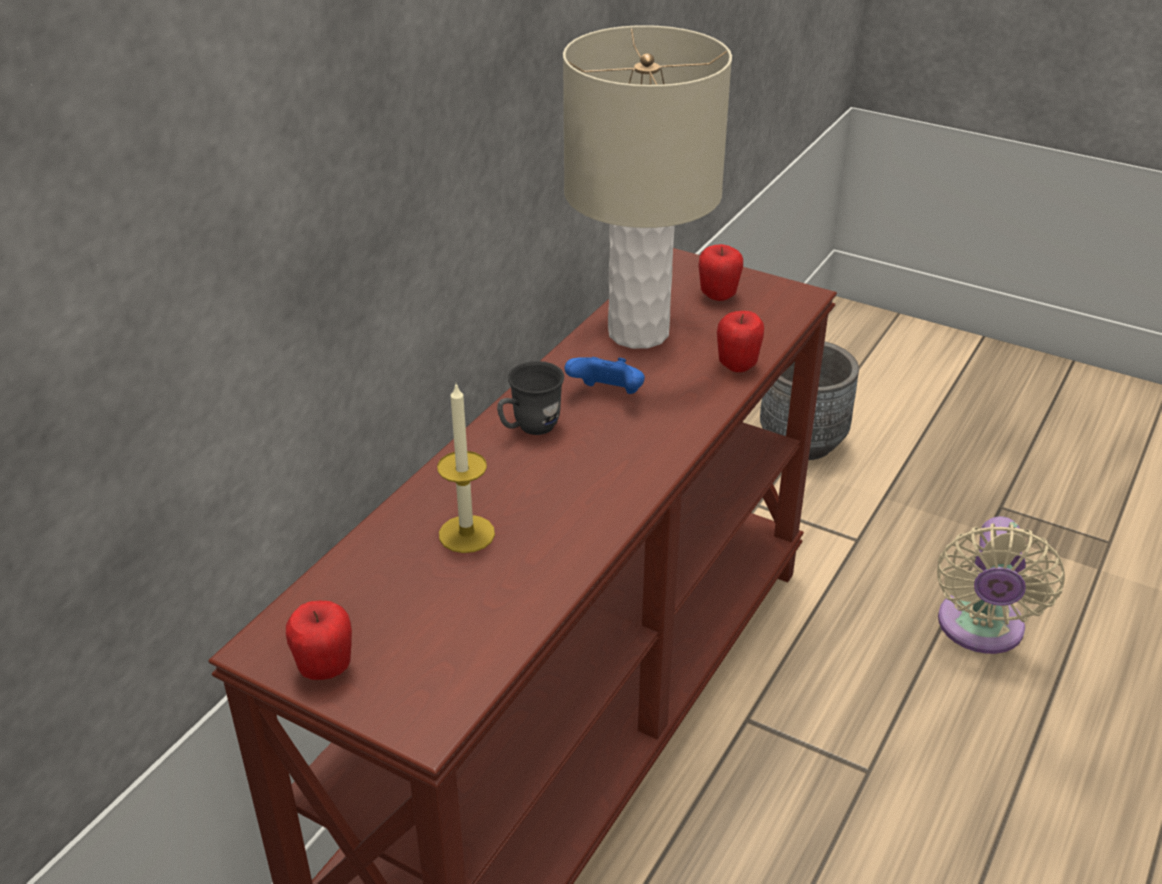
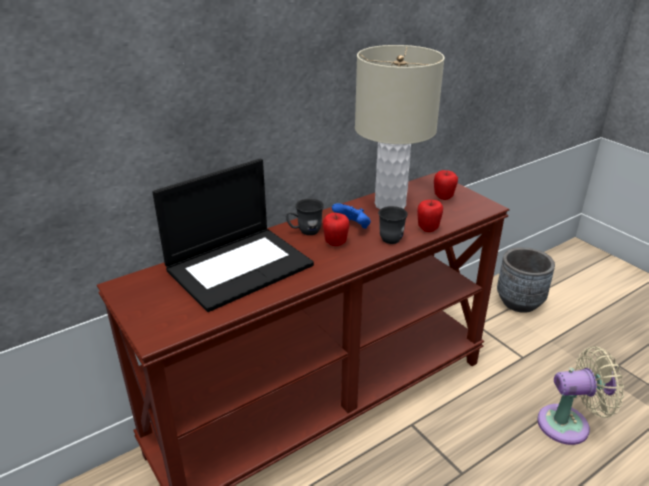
camera: 25 degrees right, 5 degrees down
(325, 669) = (135, 302): apple -> apple (335, 243)
(466, 534) = (240, 266): candle -> laptop
(690, 397) = (392, 236): none -> grey mug
(980, 630) = (569, 424): beige fan -> beige fan turned 135 degrees counterclockwise

